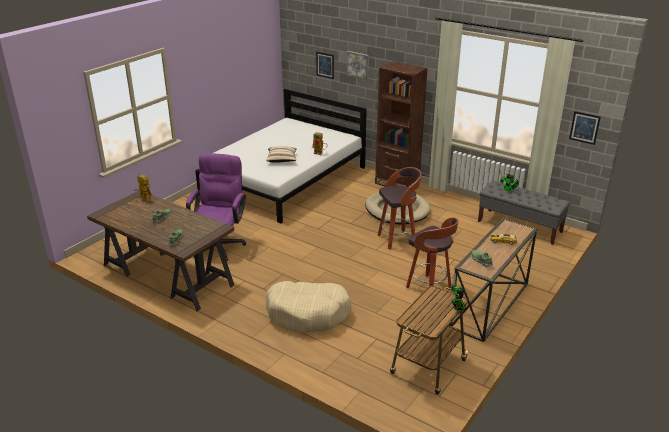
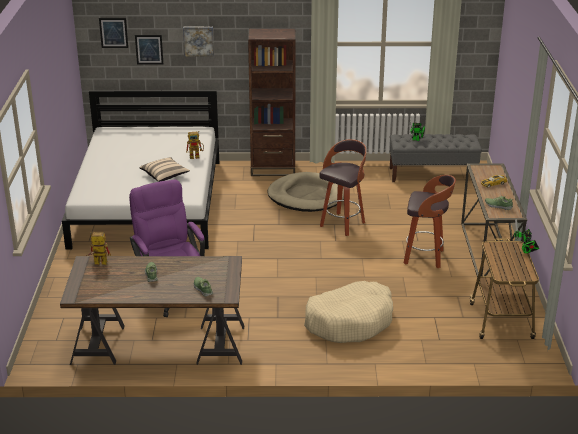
camera: 35 degrees left, 0 degrees up
(584, 127) = (476, 57): picture -> picture (113, 32)

